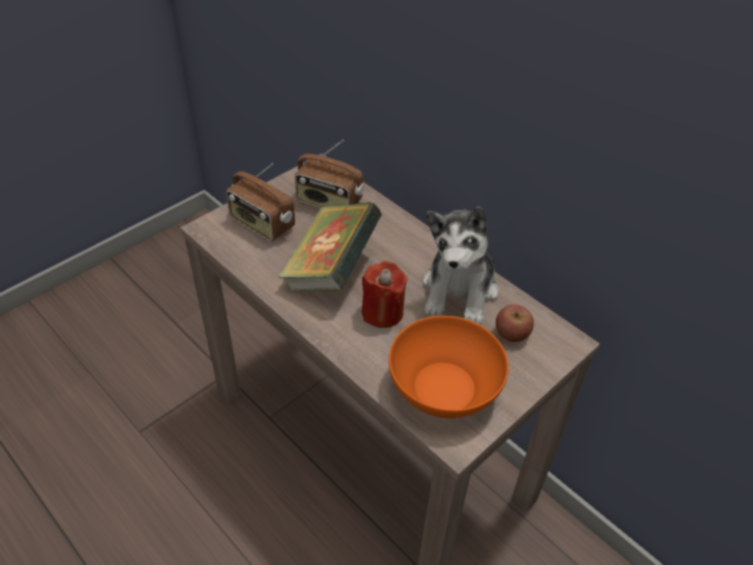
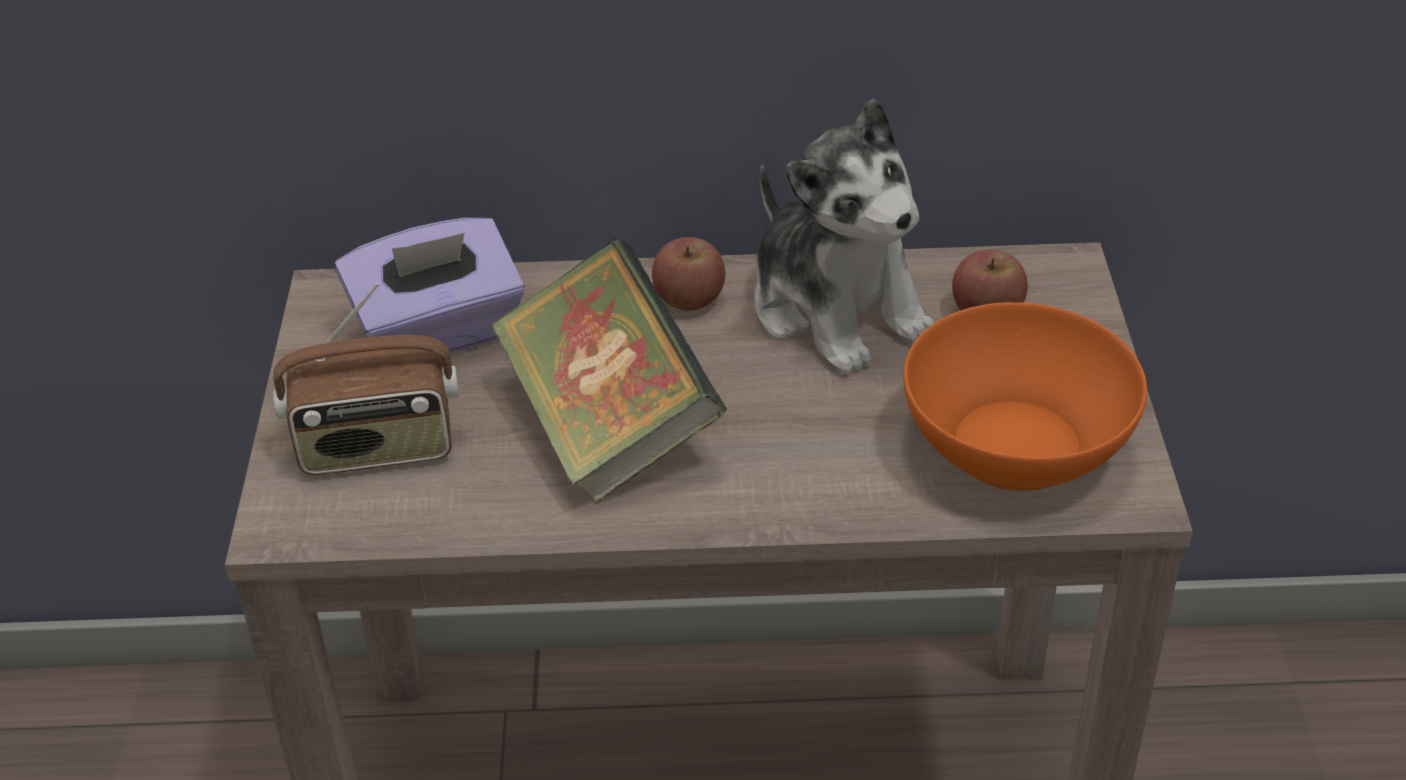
camera: 45 degrees left, 5 degrees down
(329, 203) = (439, 334): radio -> purple tissue box
(382, 312) = (781, 420): red candle -> none
(418, 249) = (689, 298): none -> apple

